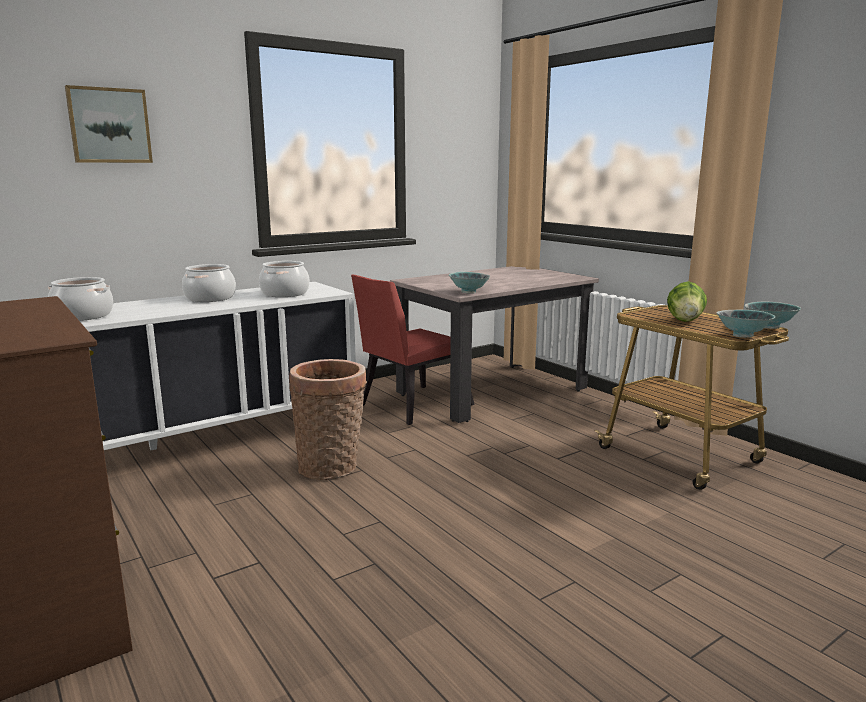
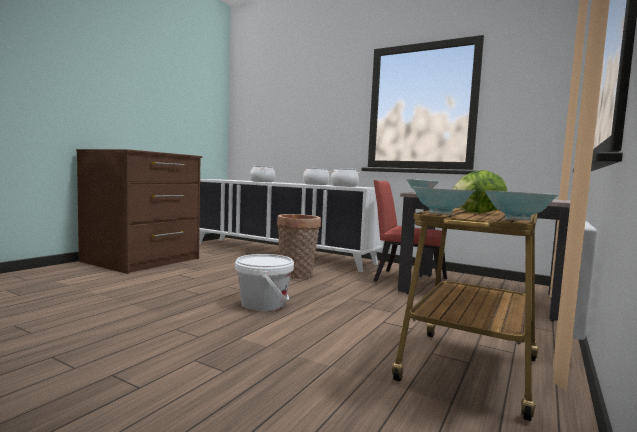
camera: 65 degrees right, 10 degrees down
(109, 126) = (309, 105): picture -> none
(459, 515) = (263, 304): none -> white bucket

